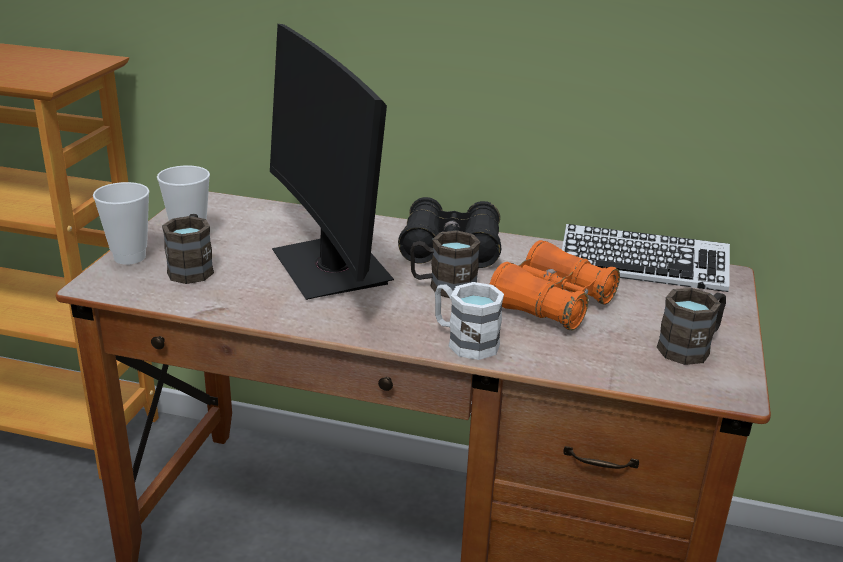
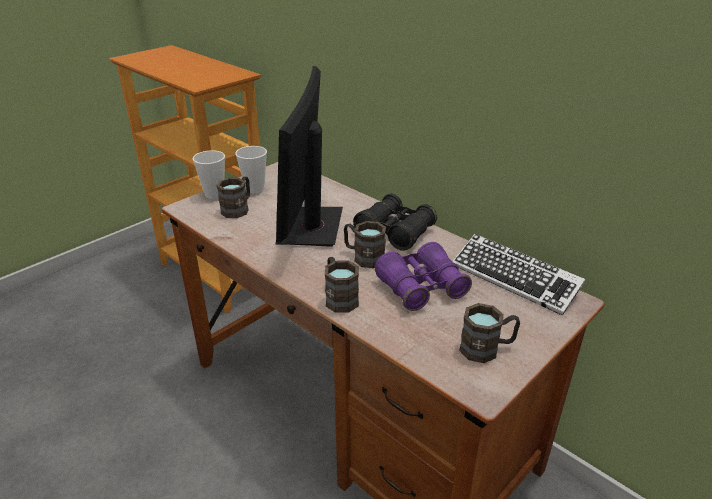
camera: 30 degrees right, 5 degrees up
(464, 341) = (339, 297): white mug -> brown mug
(552, 304) = (421, 288): orange binoculars -> purple binoculars

